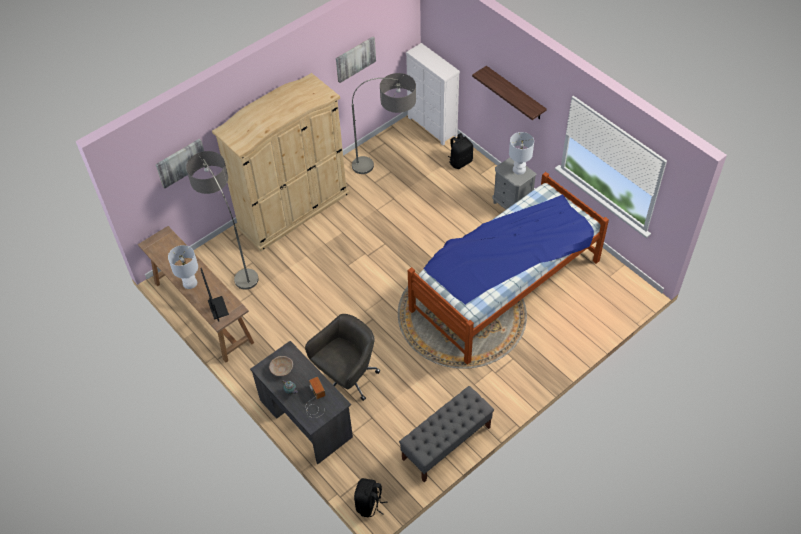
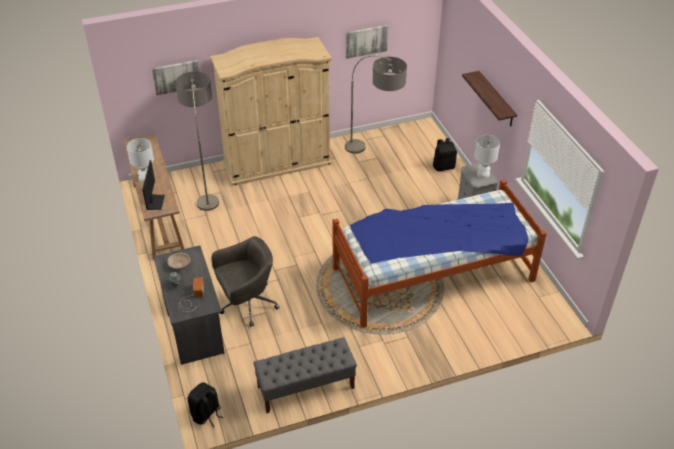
camera: 20 degrees right, 10 degrees down
(432, 127) = (432, 134): white dresser -> none

